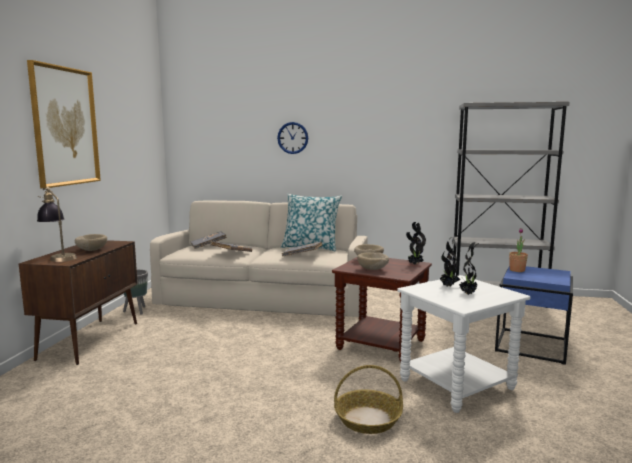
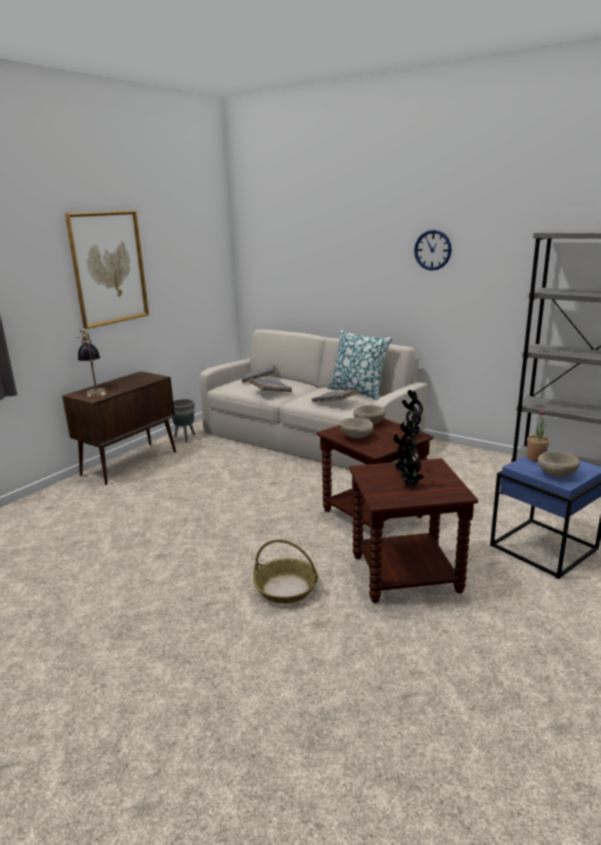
camera: 25 degrees right, 10 degrees up
(91, 250) = (126, 385): beige bowl -> beige bowl (555, 474)
(292, 138) = (354, 264): wall clock -> wall clock (432, 250)
(457, 385) = (405, 575): white side table -> brown side table

